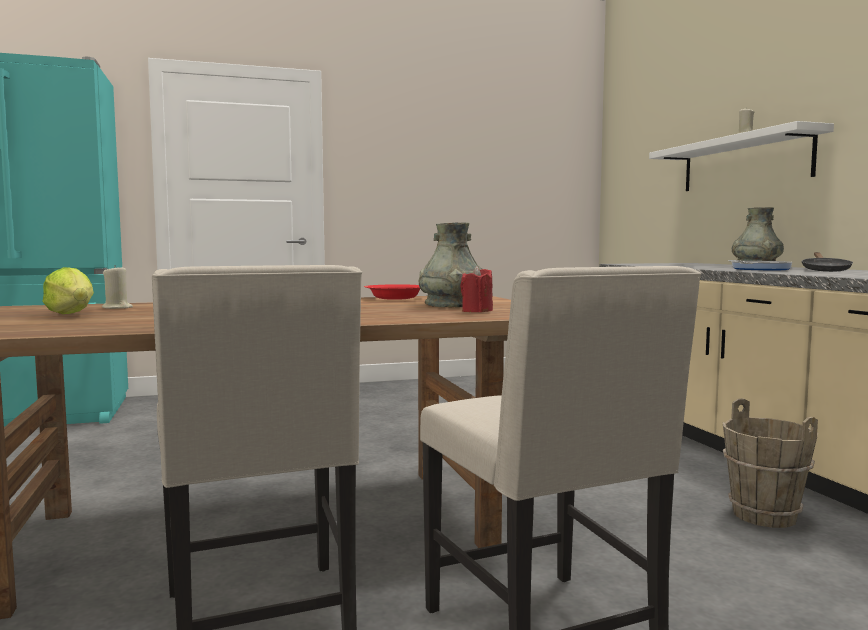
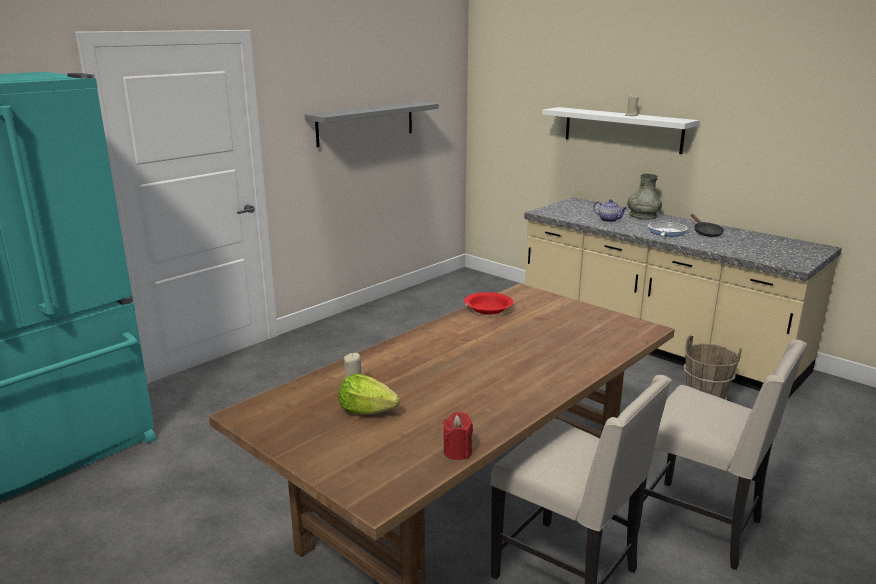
camera: 30 degrees left, 15 degrees up
(451, 305) = (556, 320): grey vase -> none
(455, 178) = (366, 123): none -> grey shelf
(477, 311) = (598, 333): red candle -> red candle (457, 452)
(697, 266) = (609, 220): none -> teapot

